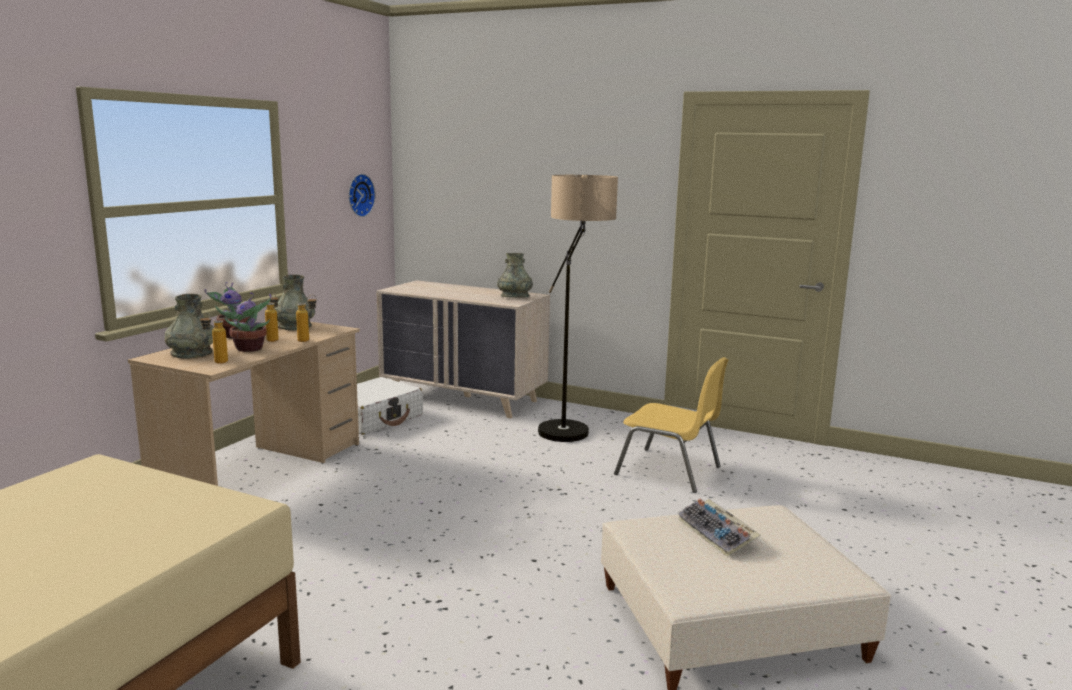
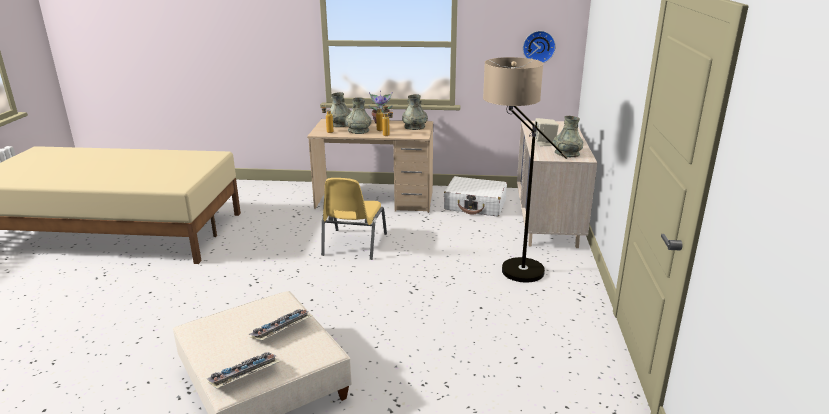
camera: 70 degrees right, 10 degrees up
(251, 349) = (358, 131): potted plant -> grey vase
(471, 296) = (544, 143): none -> beige speaker
(670, 471) = (489, 330): yellow chair -> yellow chair (353, 245)
(822, 566) = (244, 377): none -> keyboard

